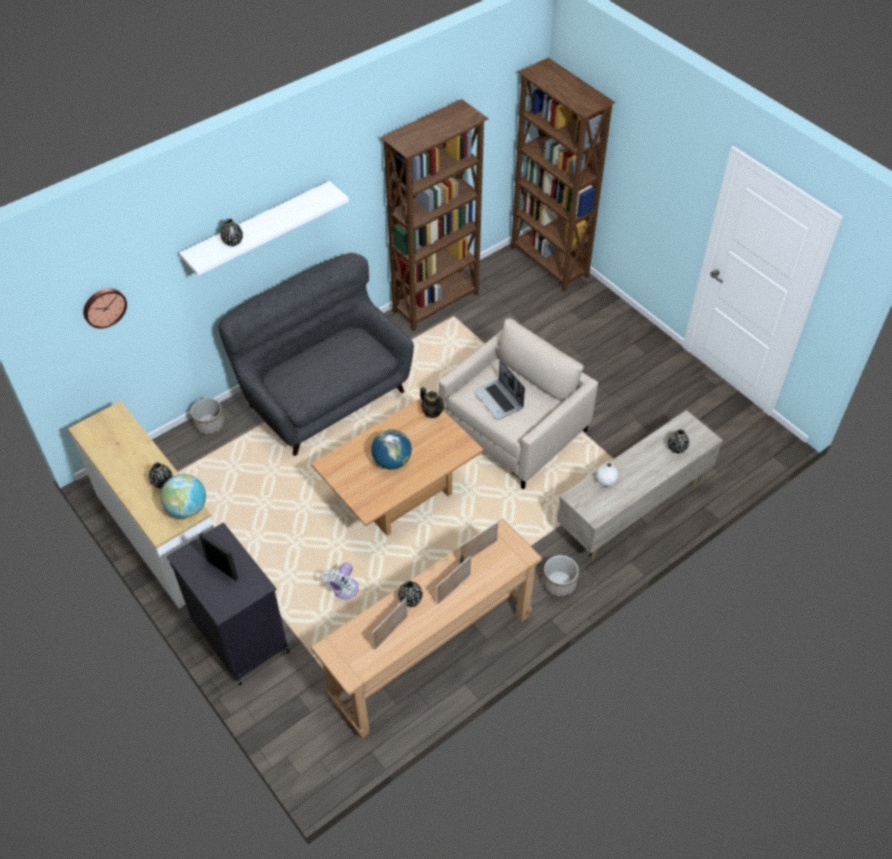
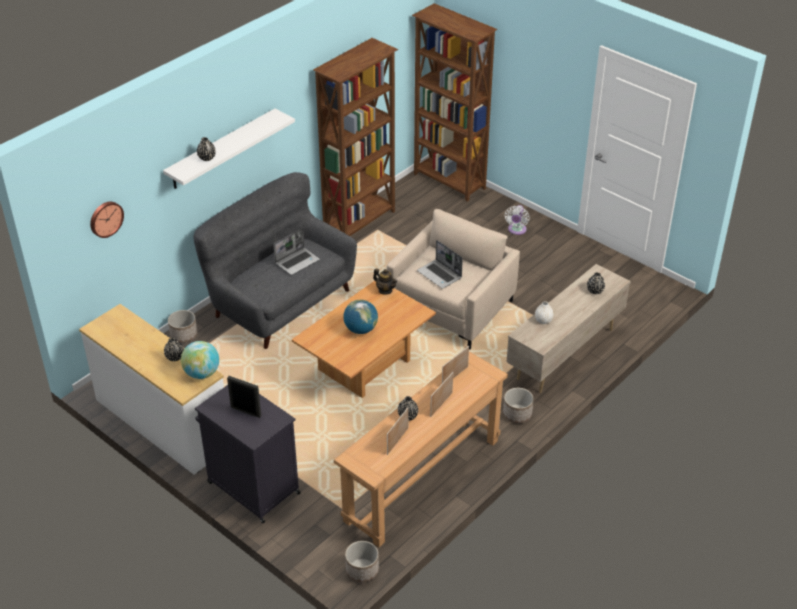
camera: 10 degrees left, 10 degrees down
(336, 766) = (362, 570): none -> planter
(343, 358) = (297, 261): none -> laptop
(344, 591) = (335, 443): white fan -> white fan (516, 230)

